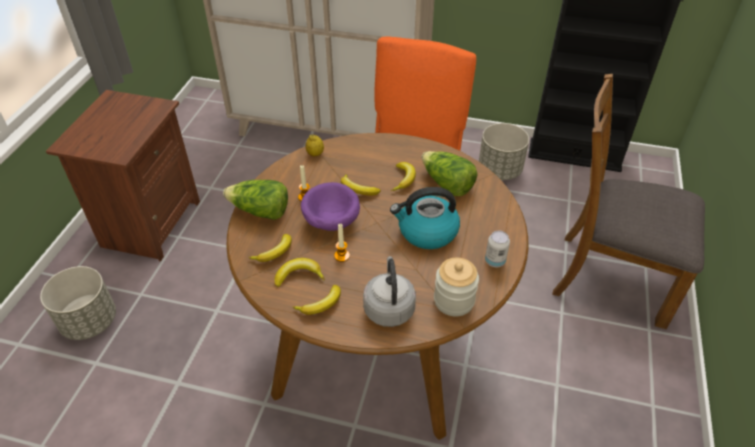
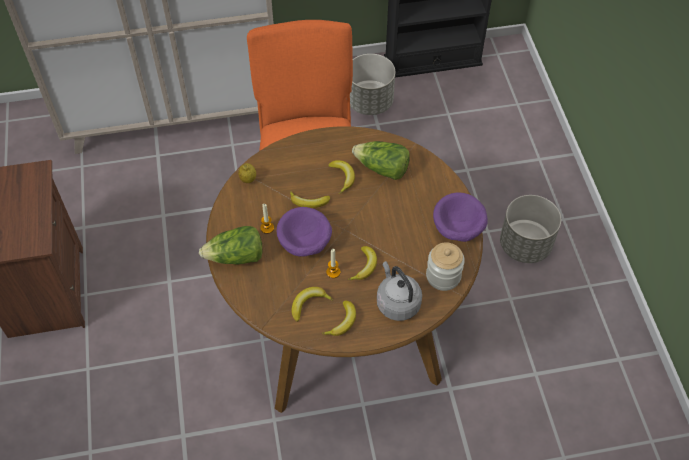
camera: 25 degrees left, 10 degrees up
(90, 321) = (54, 416): grey planter -> grey planter (524, 245)
(275, 253) = (275, 291): banana -> banana (364, 266)
(426, 232) = (390, 222): kettle -> none
(494, 261) = (457, 229): can -> purple bowl
(611, 277) = (514, 181): brown chair -> none

